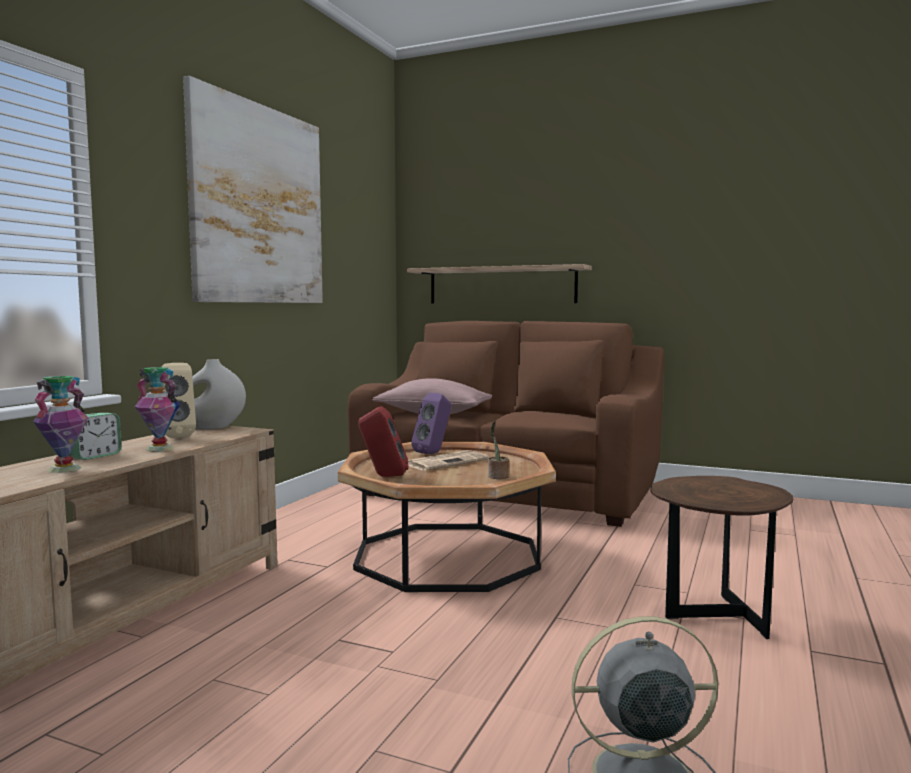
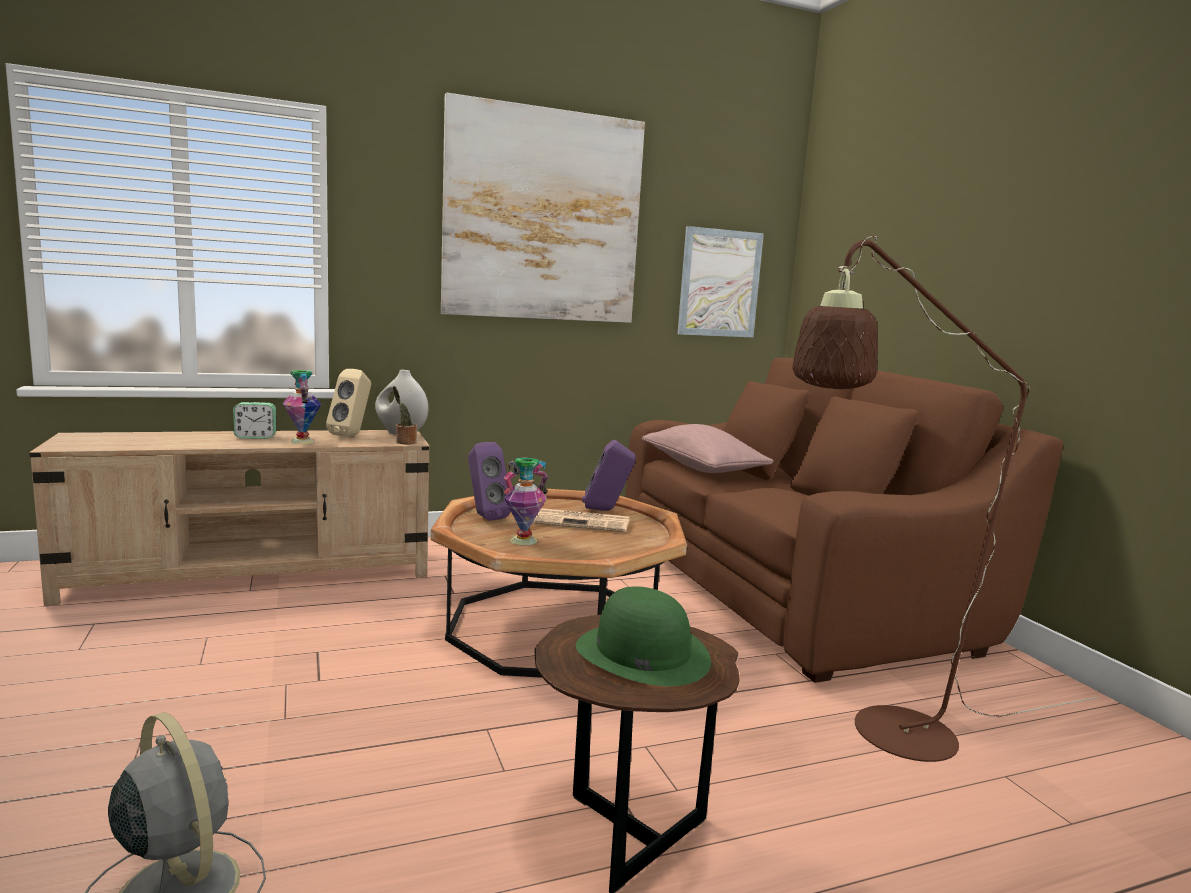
camera: 45 degrees right, 5 degrees up
(64, 469) = (206, 441): vase -> vase (523, 540)
(363, 267) = (719, 283): none -> picture
(383, 476) = (485, 517): red speaker -> purple speaker
(497, 477) = (565, 552): potted plant -> potted plant (404, 442)
(501, 285) = (885, 315): shelf -> none
(691, 535) = (884, 737): none -> brown floor lamp
(719, 489) = (641, 653): none -> green hat

